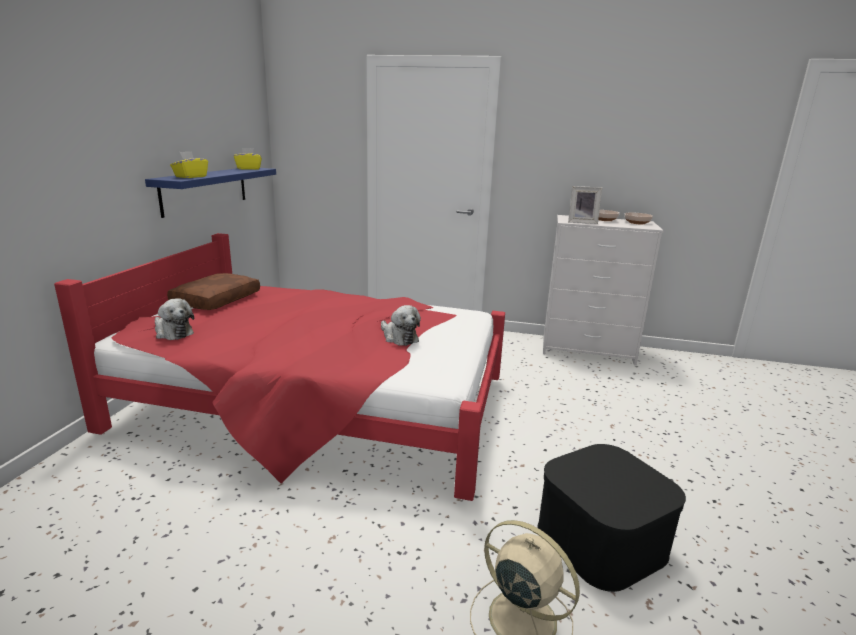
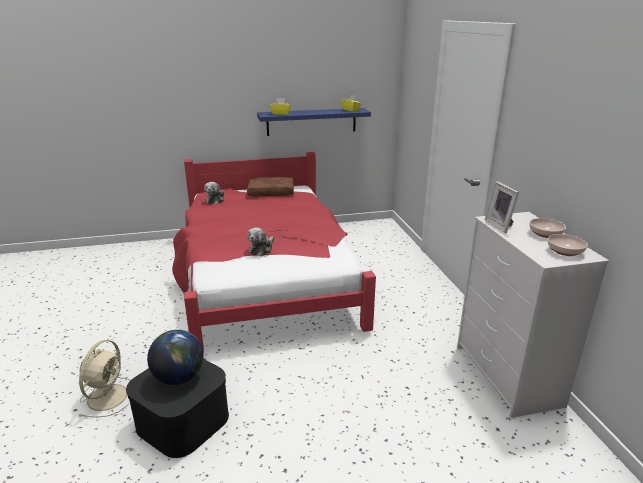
camera: 65 degrees right, 5 degrees up
(605, 477) = (179, 377): none -> globe

